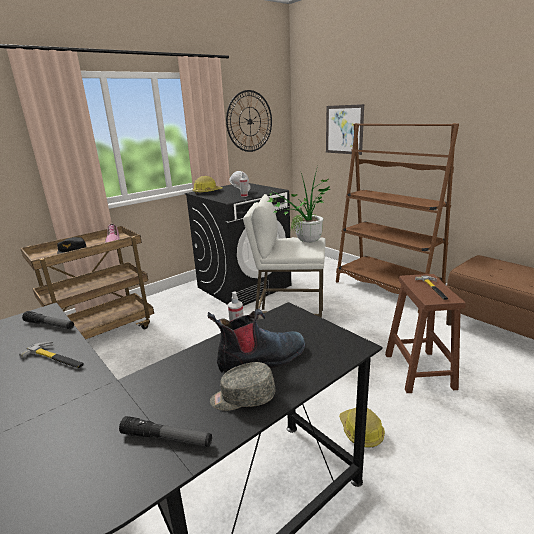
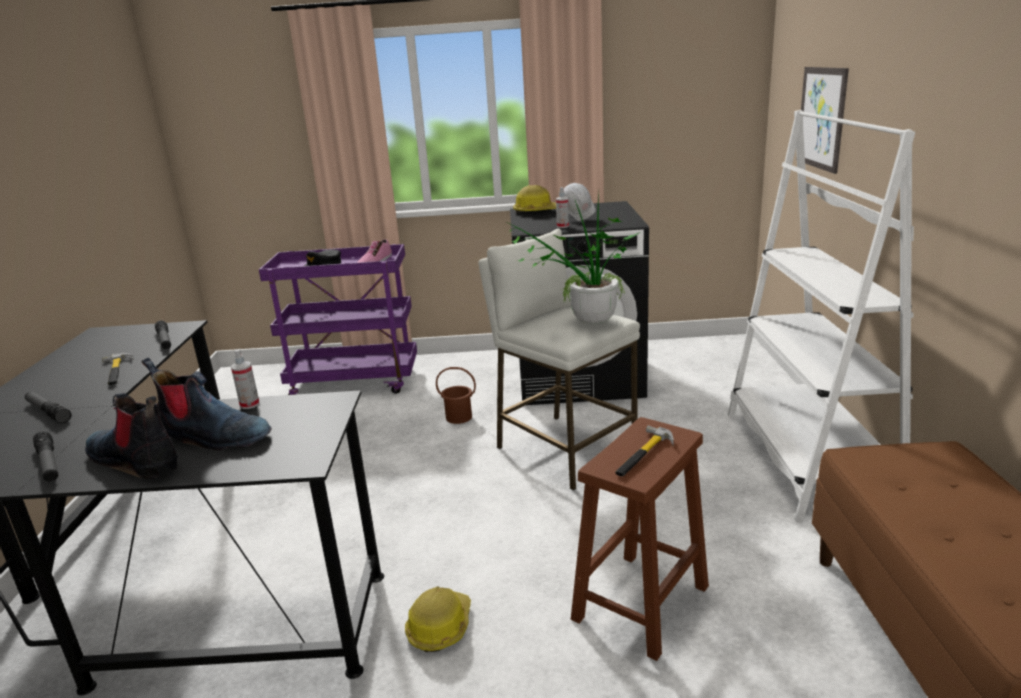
camera: 40 degrees right, 0 degrees up
(58, 410) = (48, 412): none -> flashlight
(104, 332) = (355, 382): brown cart -> purple cart
(207, 327) = (458, 417): none -> brown bucket
(242, 398) = (137, 461): grey cap -> boot
(249, 121) = (664, 94): wall clock -> none
(387, 288) = (806, 458): brown bookcase -> white bookcase

